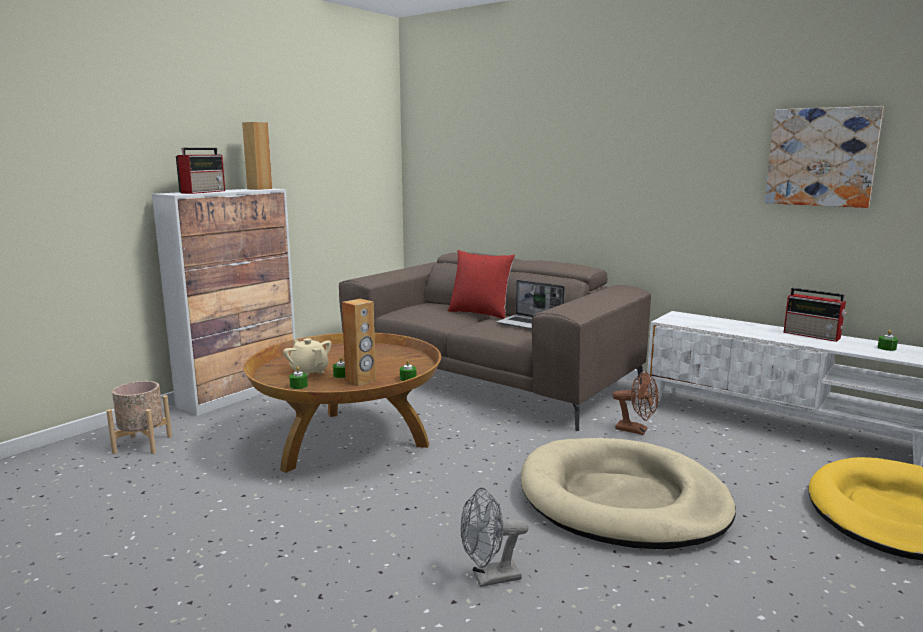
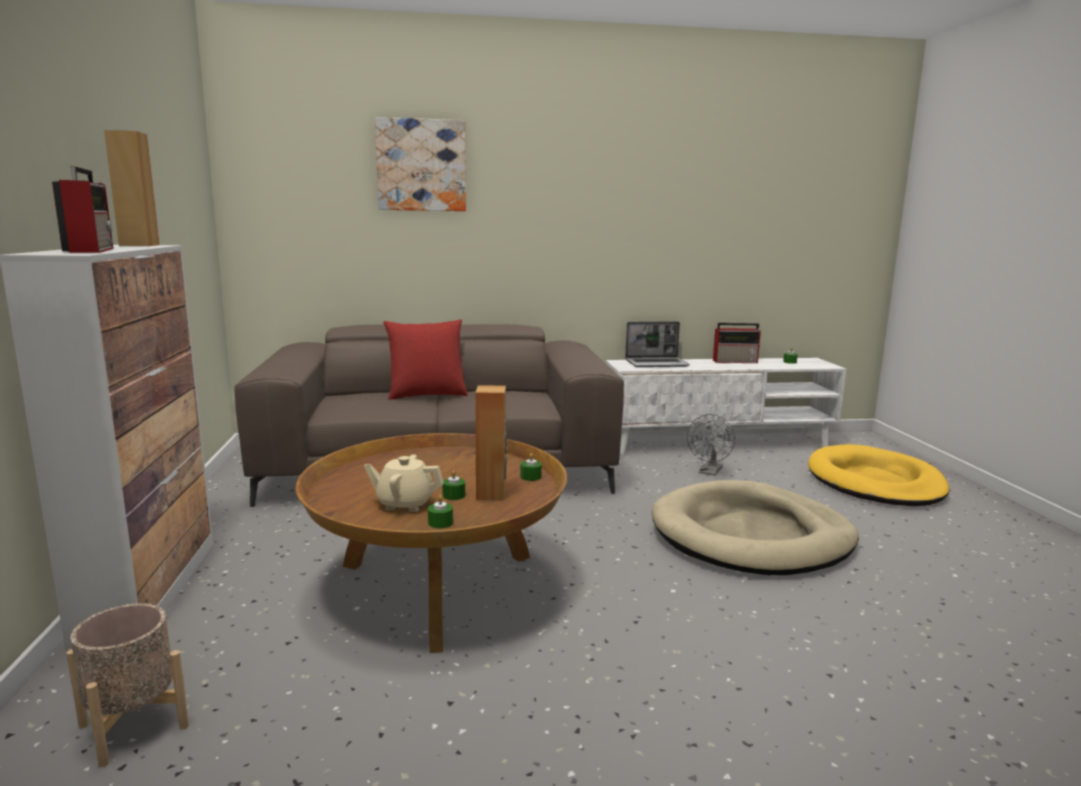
camera: 45 degrees left, 0 degrees up
(489, 578) = (809, 641): grey fan -> grey fan (709, 472)
(531, 324) = (510, 395): laptop -> laptop (657, 363)
(636, 430) = (651, 478): brown fan -> none
(821, 157) = (726, 208): picture -> picture (421, 165)

